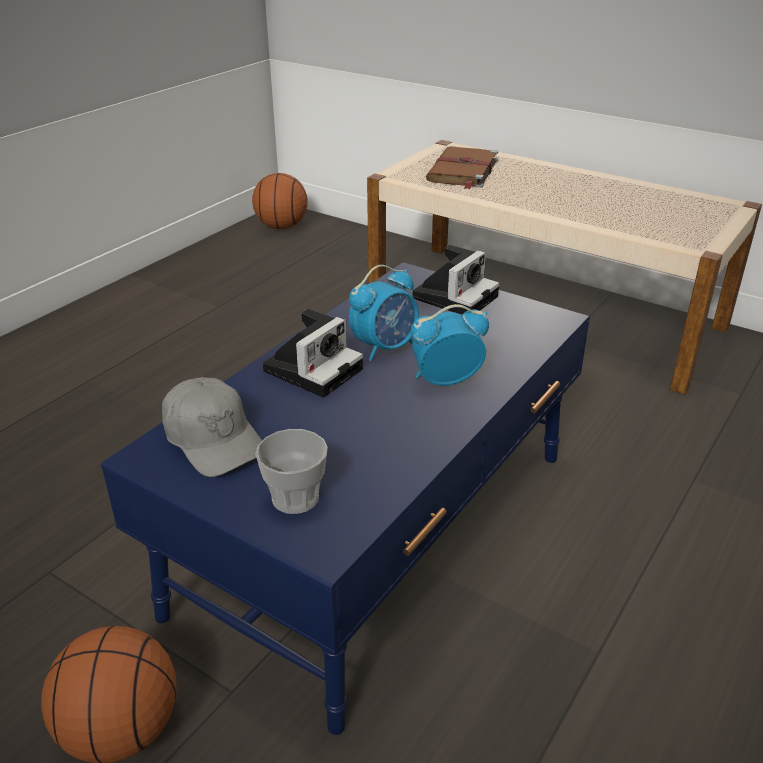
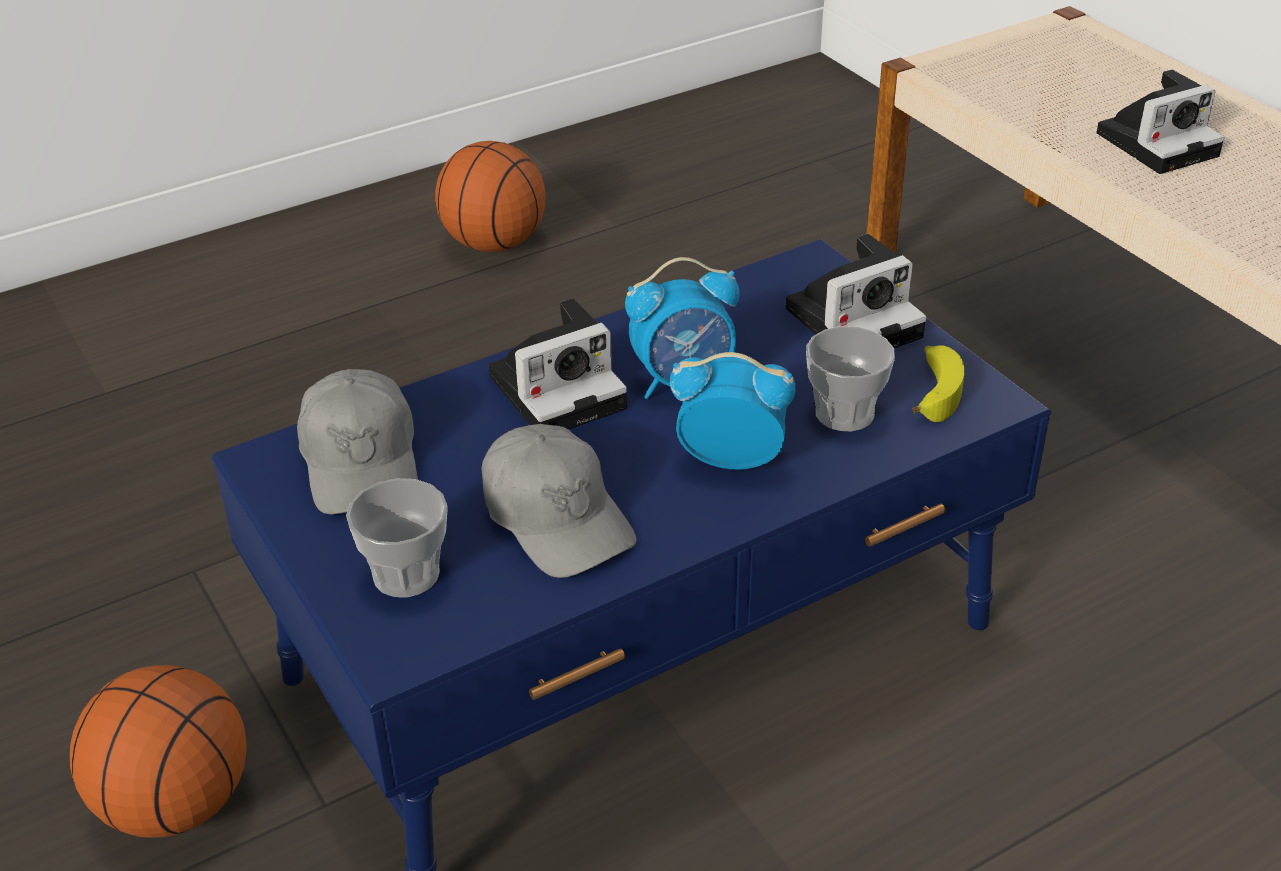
camera: 25 degrees right, 5 degrees up
(281, 227) = (795, 101): basketball -> basketball (494, 244)
(367, 438) = (556, 517): none -> grey cap
(462, 171) = (1054, 81): brown book -> none
(488, 342) = (844, 413): none -> cup
(525, 320) = (933, 391): none -> banana
(536, 189) = (1159, 143): none -> camera

